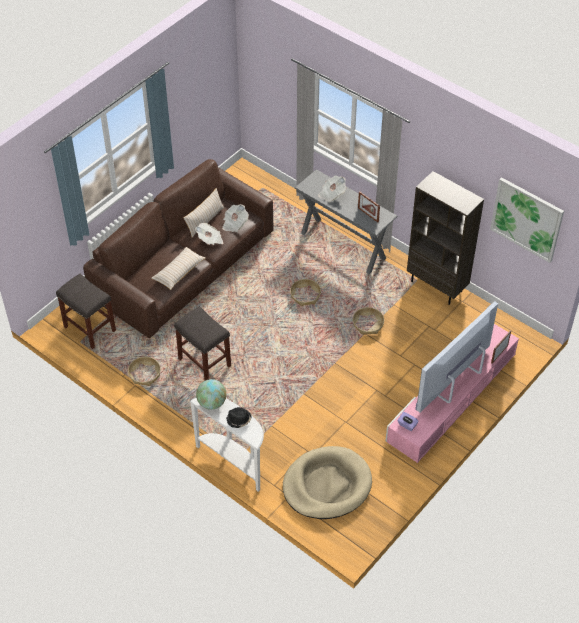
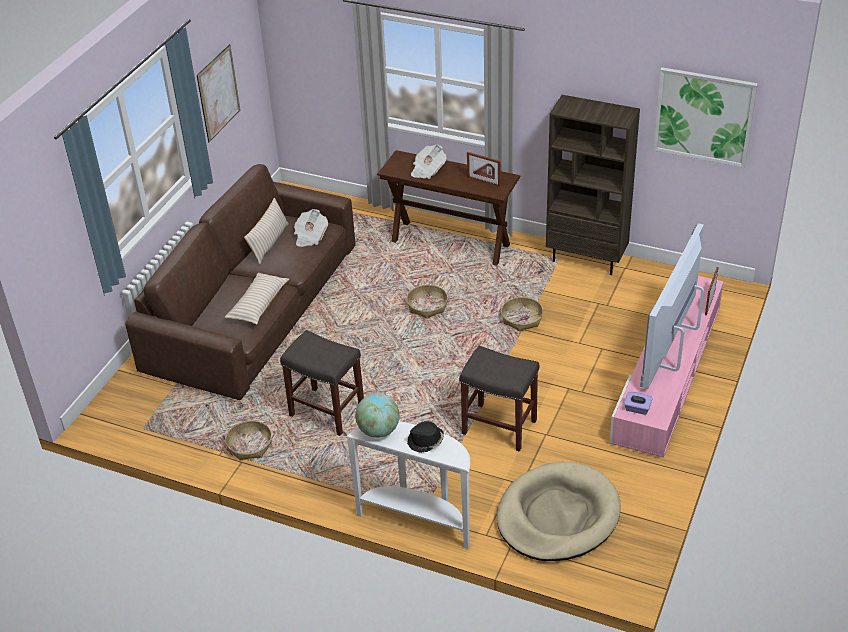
camera: 15 degrees left, 10 degrees down
(90, 329) = (153, 409): grey stool -> grey stool (500, 427)
(191, 104) = (218, 93): none -> picture
(210, 239) = (285, 260): newspaper -> none
(343, 246) = (450, 243): grey console table -> brown console table

